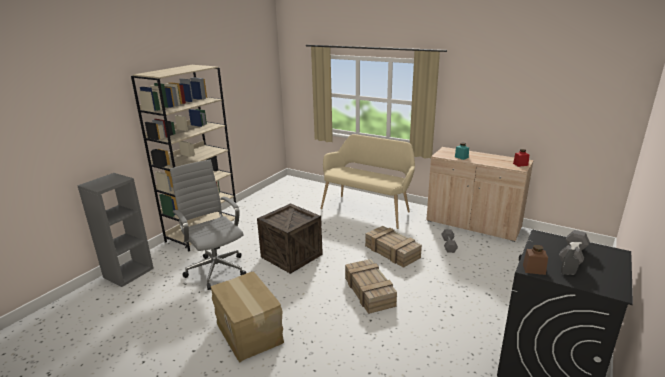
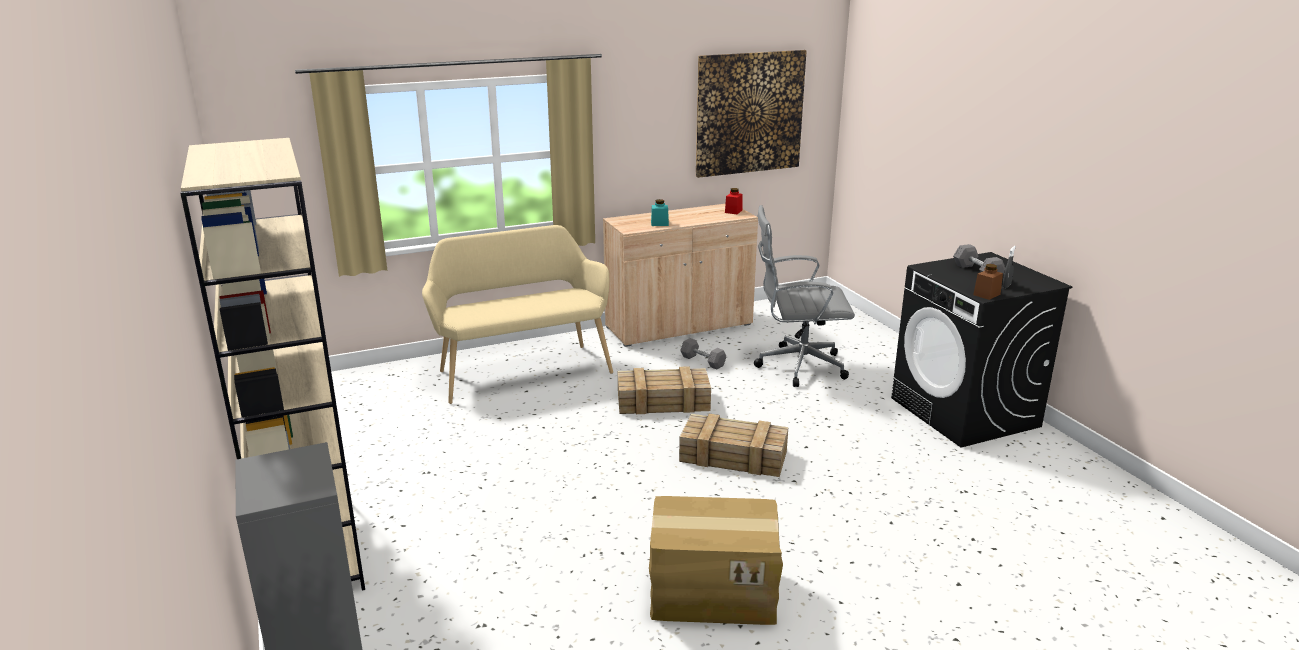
camera: 55 degrees left, 0 degrees up
(215, 269) = (483, 574): grey office chair -> grey office chair (797, 366)
(291, 255) = (554, 482): crate -> none
(557, 102) = (749, 113): none -> picture

